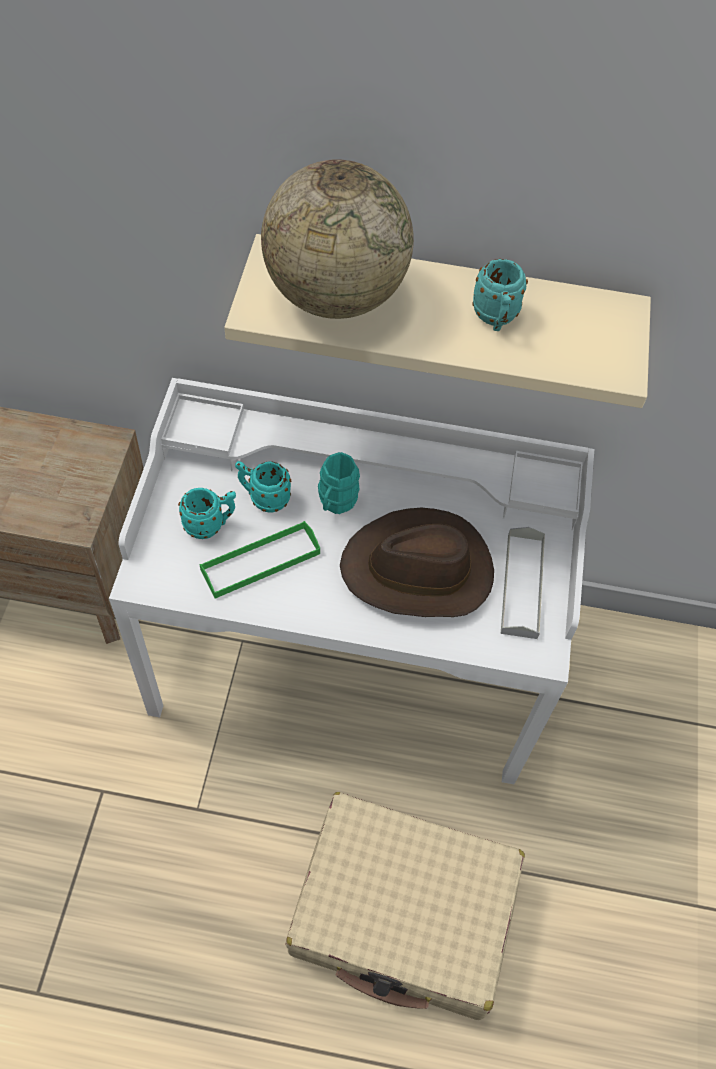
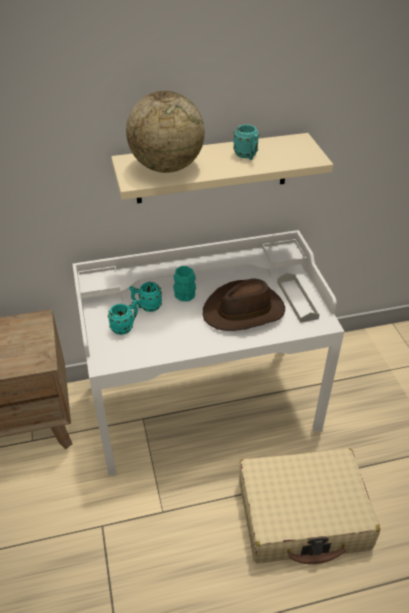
camera: 20 degrees left, 15 degrees down
(260, 562) = (162, 333): green tray -> none

